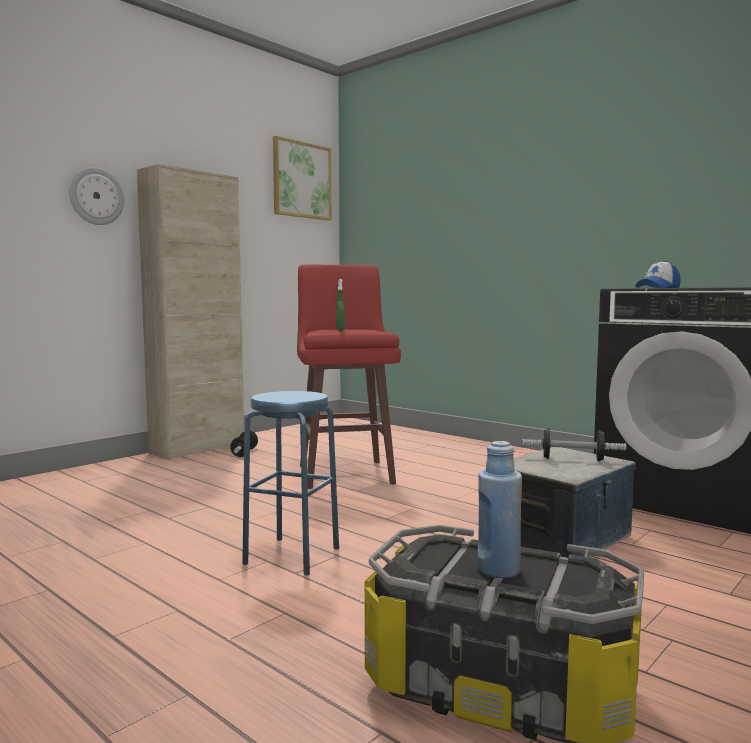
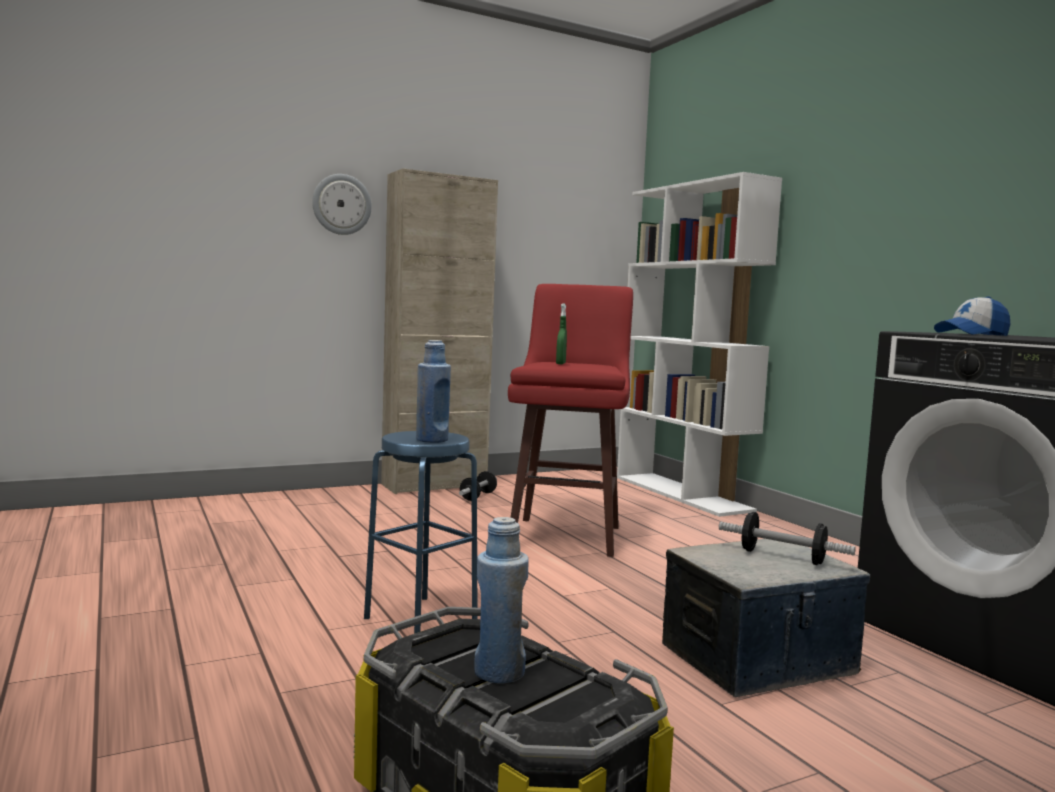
camera: 20 degrees right, 0 degrees up
(300, 397) = (432, 440): none -> blue bottle
(301, 180) = (591, 180): picture -> none
(401, 431) = (682, 494): none -> white bookcase

